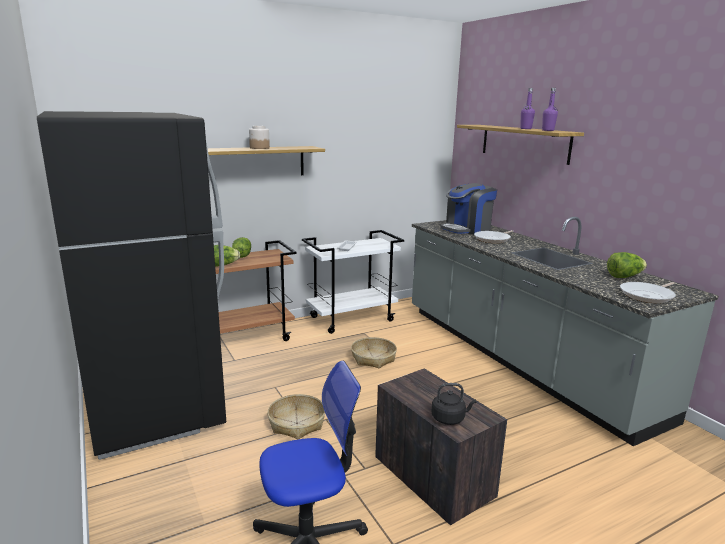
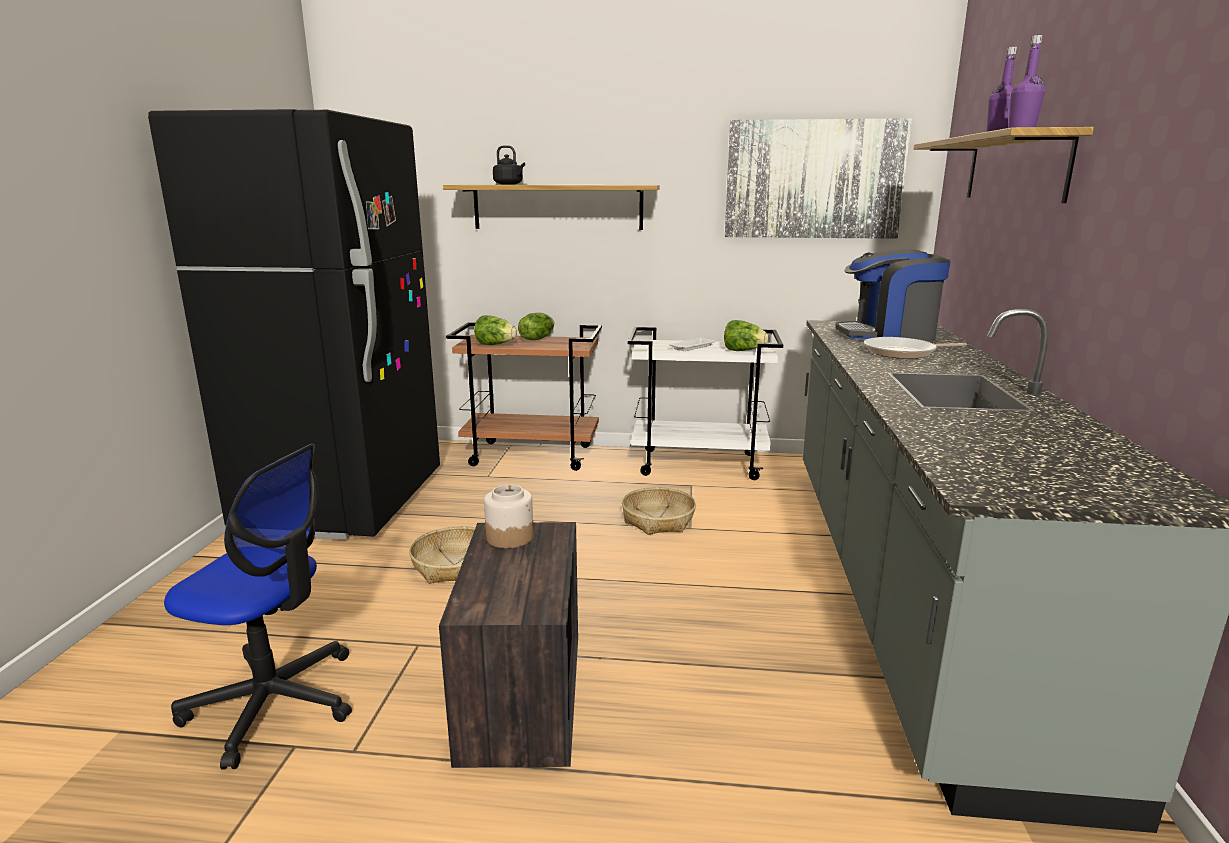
camera: 35 degrees right, 0 degrees up
(259, 148) = (567, 184): jar -> jar (510, 537)
(396, 141) = (814, 180): none -> picture
(450, 418) = (487, 592): black kettle -> black kettle (509, 184)
(624, 277) = (1056, 441): lettuce -> lettuce (743, 351)
(648, 295) = (1031, 478): frying pan -> none

